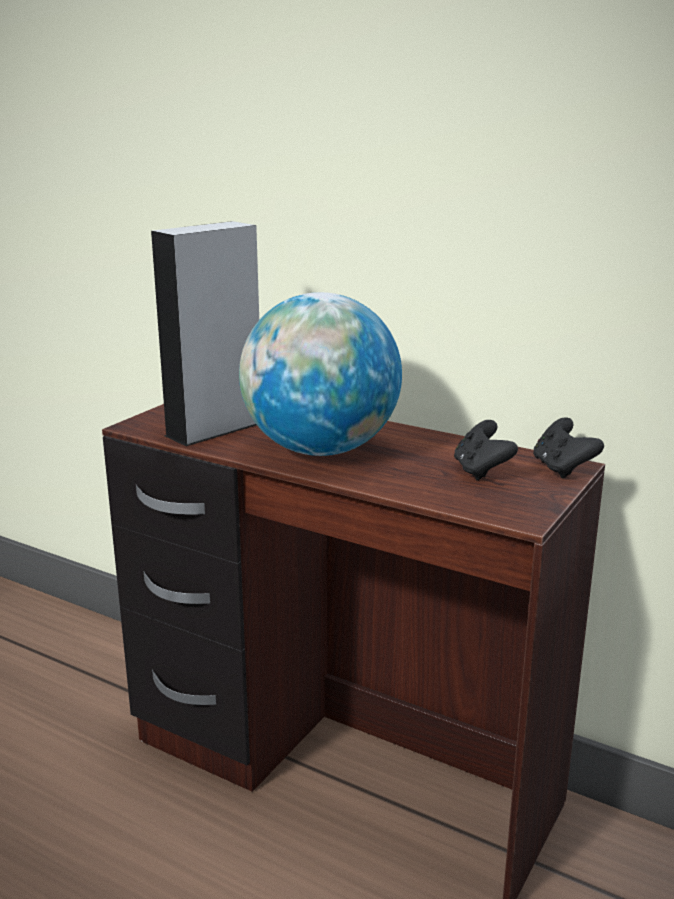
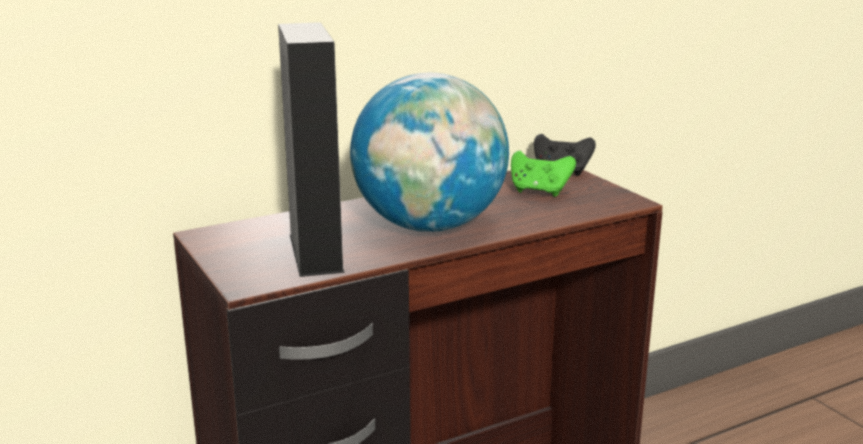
camera: 60 degrees left, 0 degrees up
(481, 471) = (539, 191): black game controller -> green game controller

